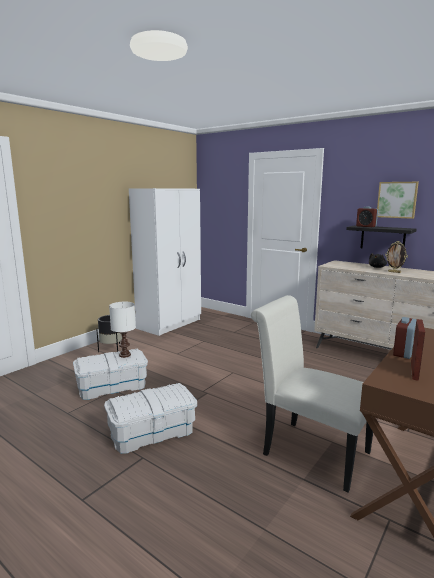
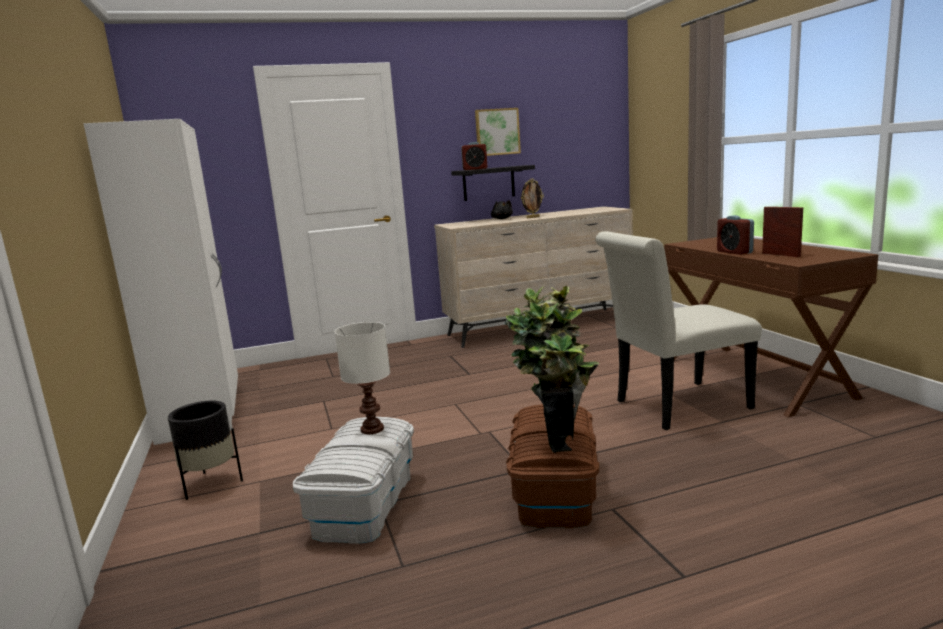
camera: 55 degrees left, 0 degrees up
(138, 400) = (556, 437): none -> potted plant
(152, 432) = (554, 490): white storage box -> brown storage box

